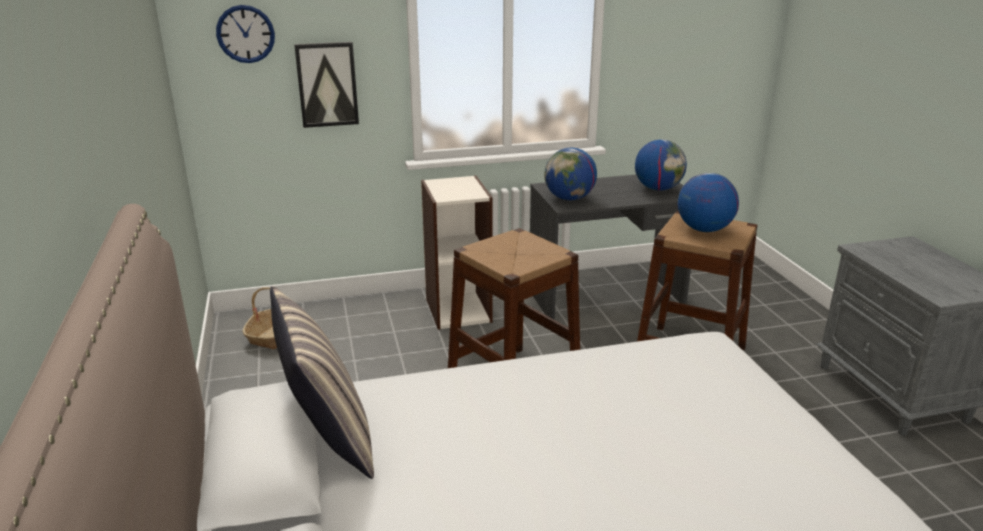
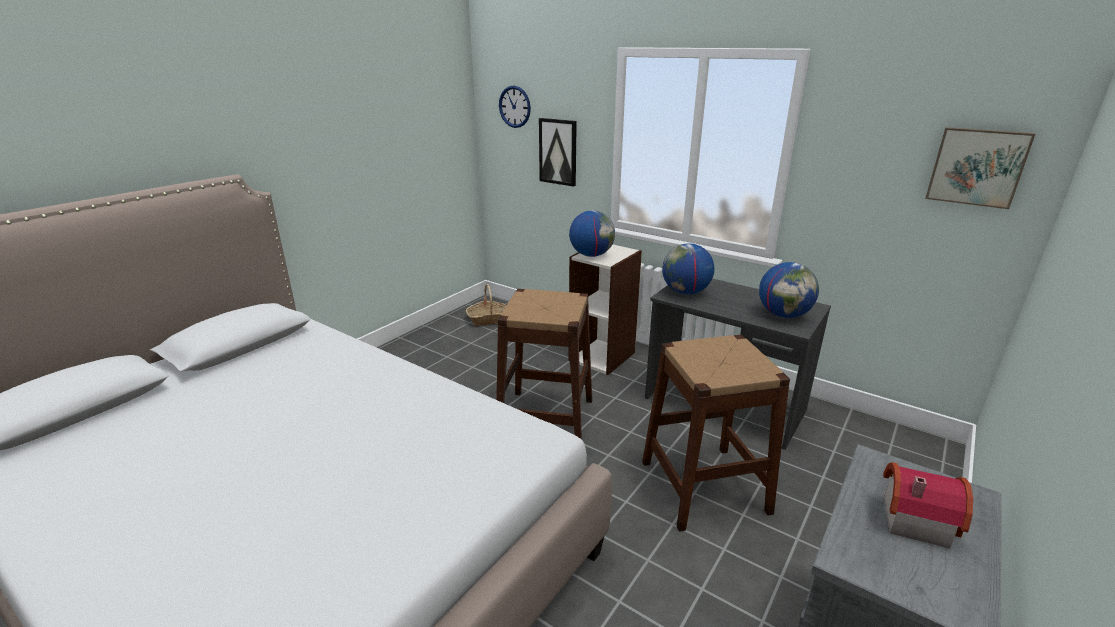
camera: 50 degrees right, 0 degrees up
(327, 438) = (275, 350): pillow -> none
(704, 229) = (723, 358): globe -> globe (591, 255)
(732, 34) = (977, 167): none -> picture
(919, 265) = (912, 518): none -> toy house

